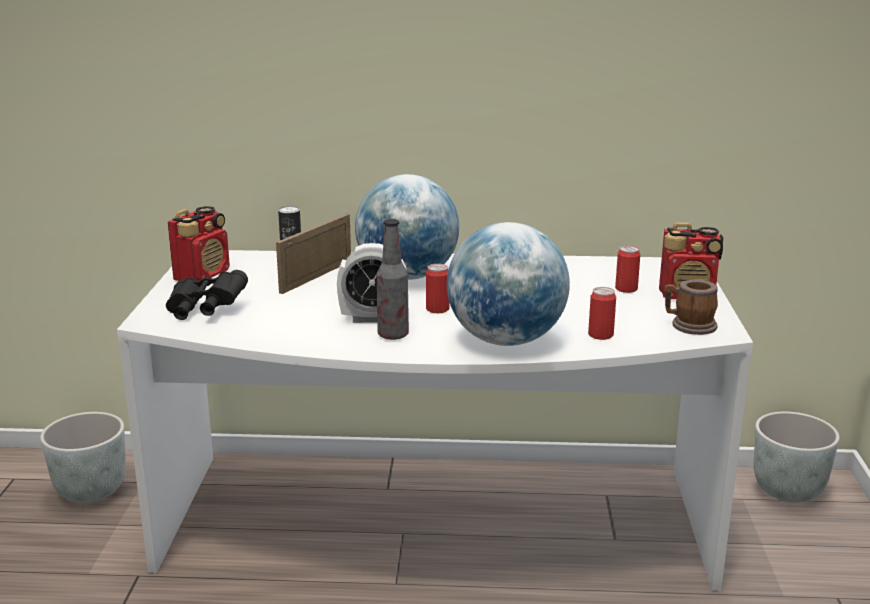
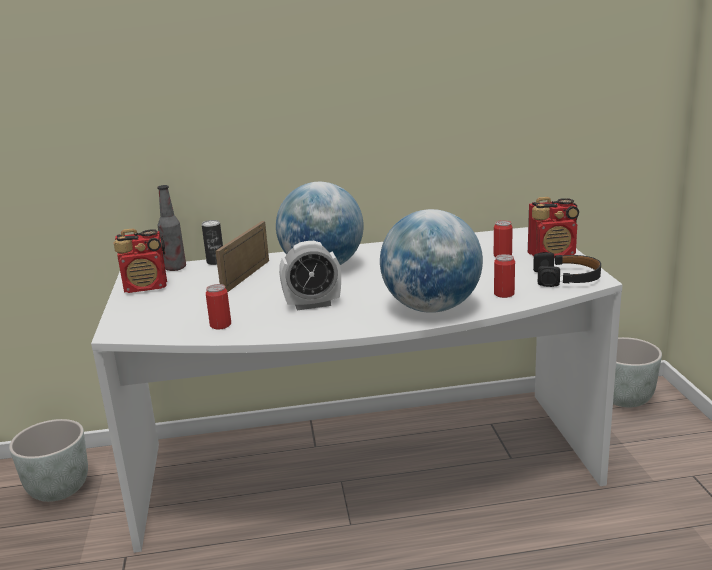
camera: 10 degrees left, 0 degrees up
(203, 275) = (146, 287): radio -> radio turned 60 degrees clockwise
(204, 310) = (163, 317): black binoculars -> none
(393, 335) = (336, 316): bottle -> bottle (175, 268)
(437, 309) = (362, 290): can -> can (220, 325)
(688, 326) = (567, 278): mug -> black headphones

